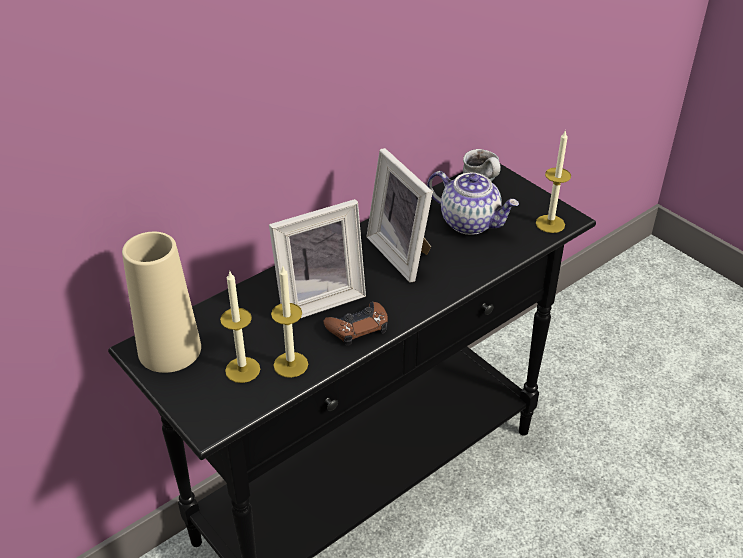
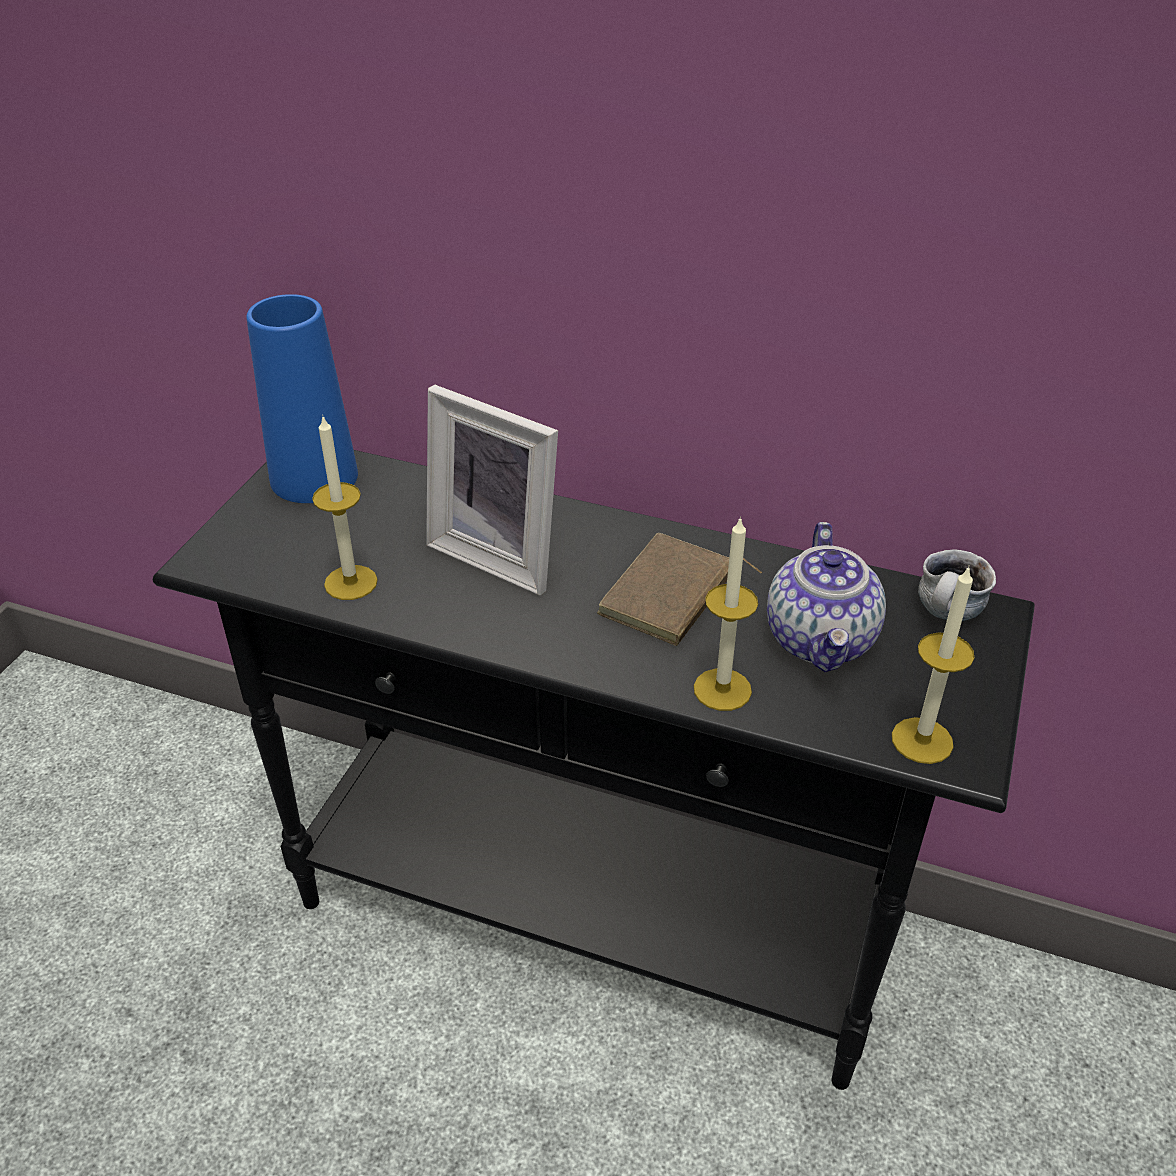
camera: 60 degrees right, 0 degrees up
(169, 350) = (314, 477): beige vase -> blue vase
(242, 370) = (315, 547): candle -> candle (722, 689)
(358, 327) = (469, 614): brown game controller -> none
(403, 253) = (671, 596): picture frame -> brown book

